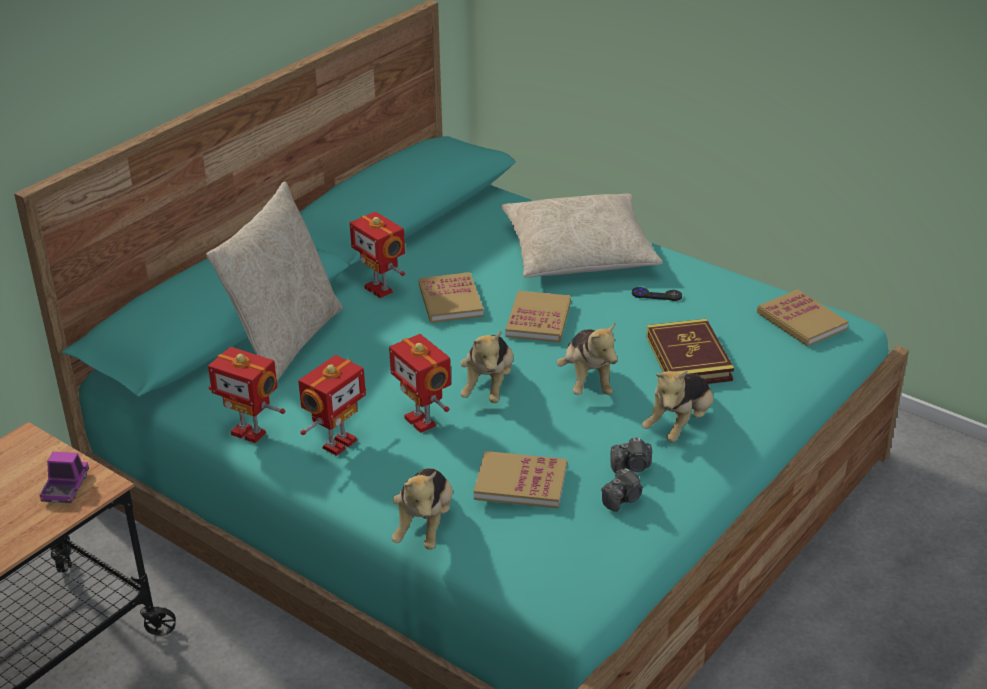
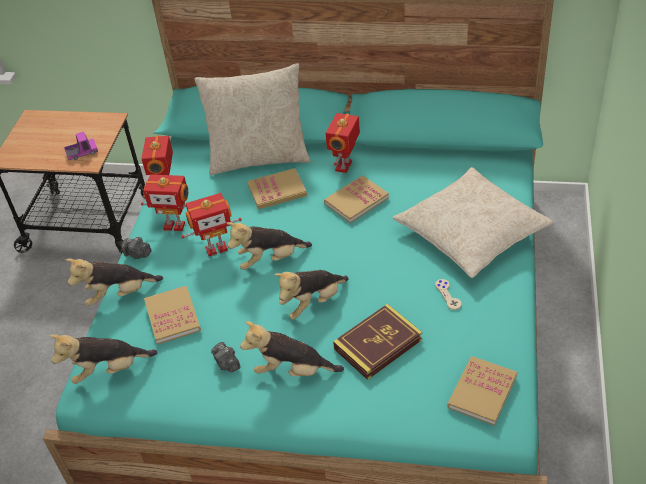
camera: 65 degrees right, 10 degrees up
(422, 421) = (216, 248): toy robot -> toy robot turned 135 degrees counterclockwise
(538, 319) = (364, 249): book -> book (277, 191)
(565, 564) = (108, 370): none -> plush toy
(623, 499) = (188, 372): camera -> camera (137, 254)
(656, 295) = (448, 295): black game controller -> beige game controller

